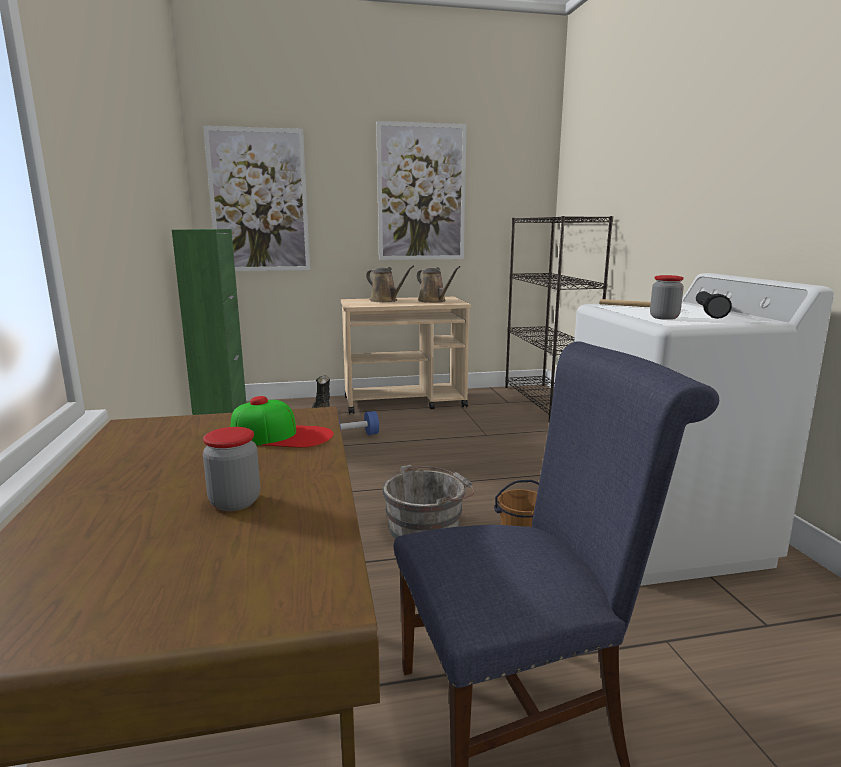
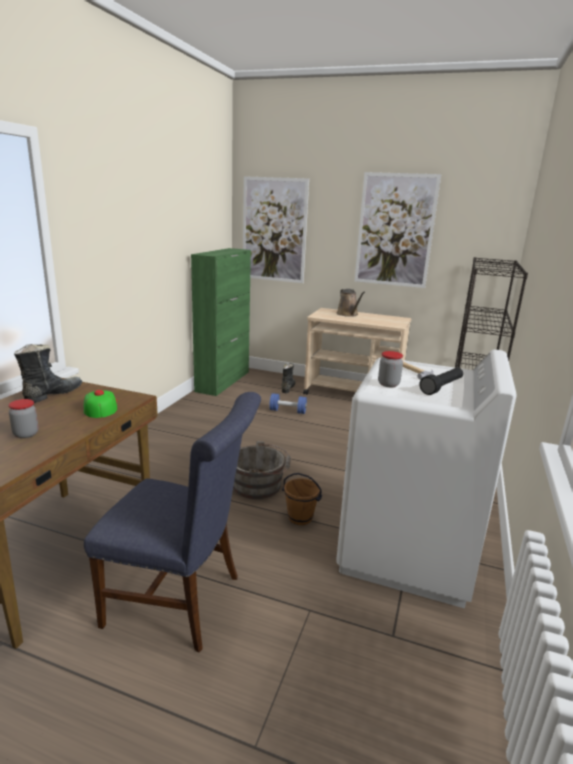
camera: 30 degrees right, 5 degrees up
(159, 441) = (52, 394): none -> black boot
(282, 435) = (100, 406): cap -> cap turned 150 degrees counterclockwise
(434, 301) = (383, 321): brown watering can -> none

